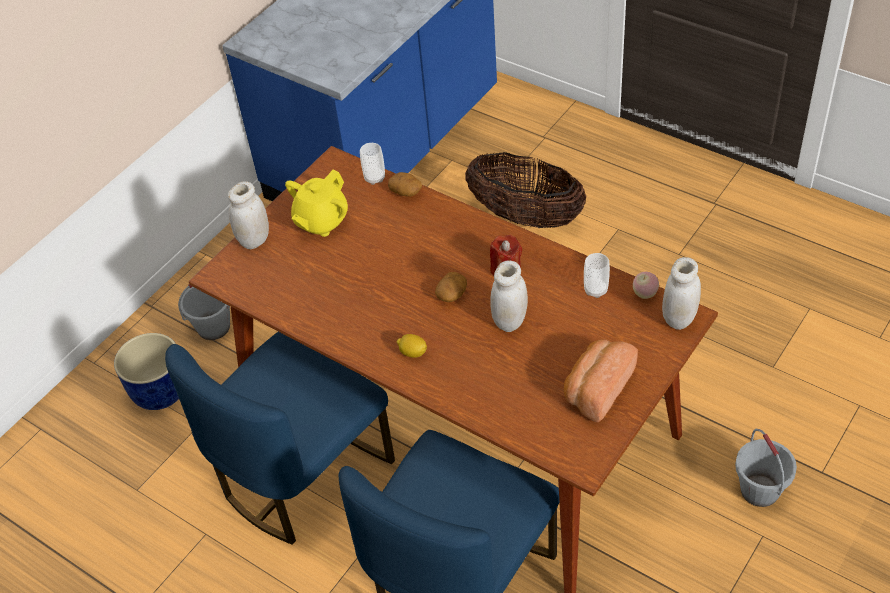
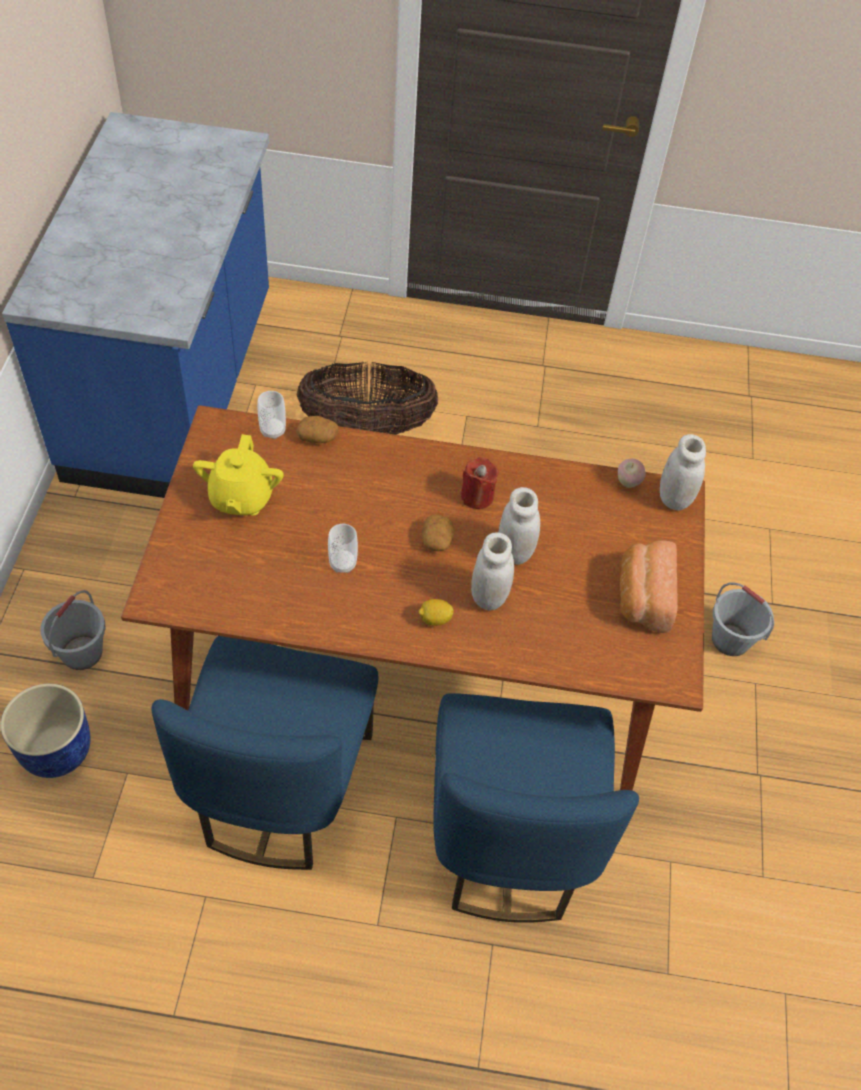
camera: 35 degrees left, 5 degrees up
(254, 240) = (174, 542): white jar -> white jar (489, 596)
(595, 290) = (579, 492): cup -> cup (342, 563)

